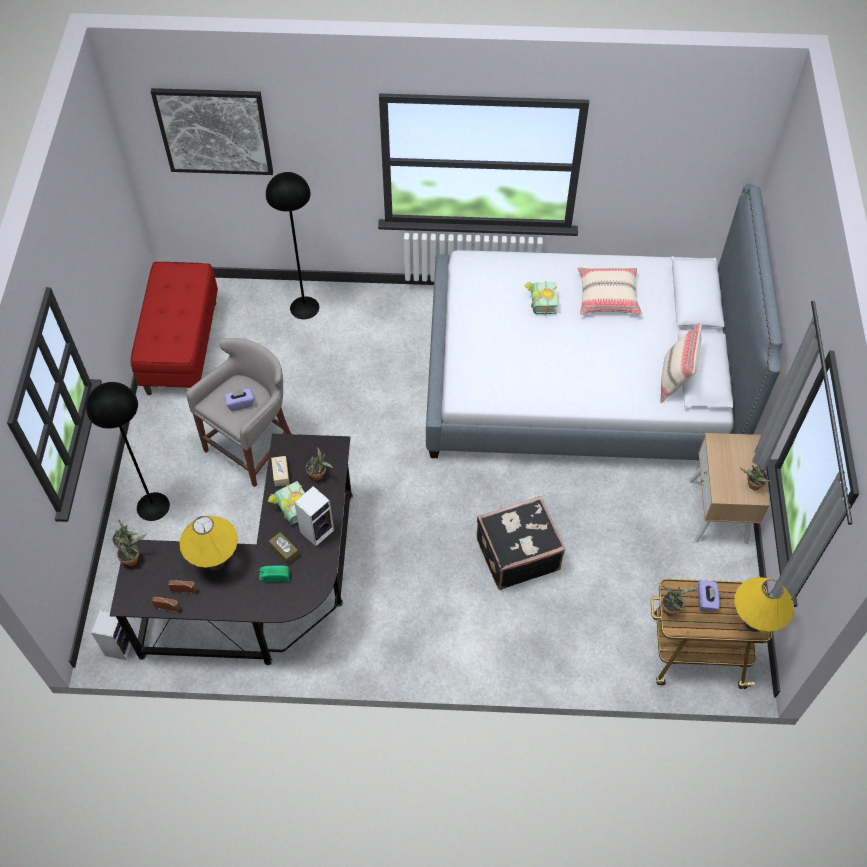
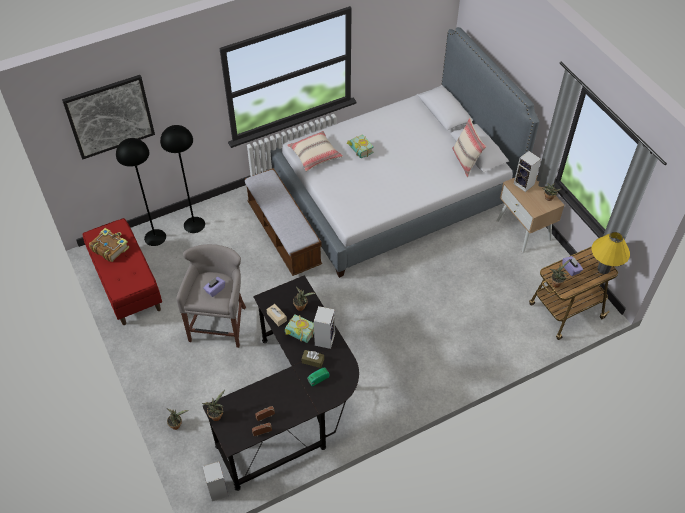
camera: 30 degrees left, 5 degrees down
(153, 506) = (178, 392): black floor lamp -> black floor lamp (155, 237)
(170, 294) = (110, 248): none -> book
(215, 561) = (273, 389): yellow table lamp -> none
(401, 370) = (284, 235): none -> bench
(516, 553) = (429, 307): black suitcase -> none
(607, 297) = (395, 131): beige pillow -> beige pillow (315, 155)
(733, 450) = (524, 184): none -> speaker

